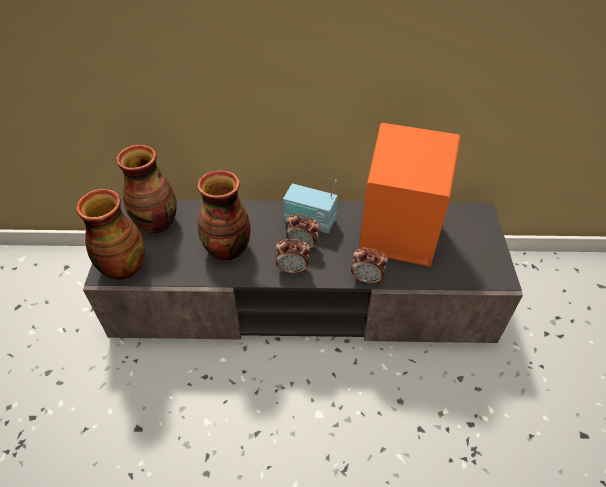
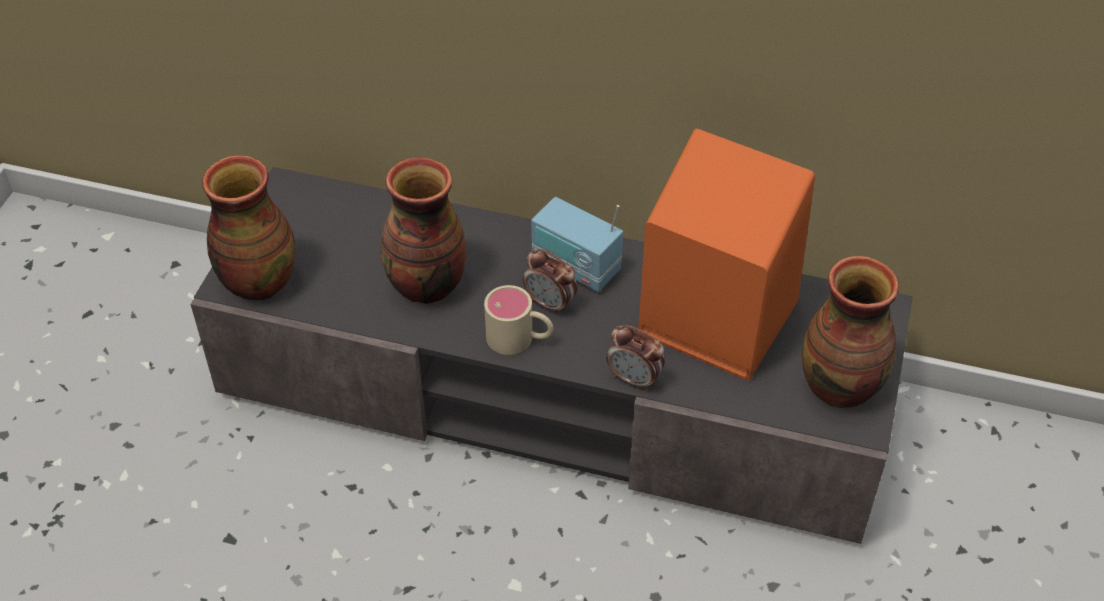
camera: 15 degrees right, 0 degrees up
(158, 222) = (329, 220): vase -> vase (842, 387)
(292, 269) = (520, 339): alarm clock -> beige mug

